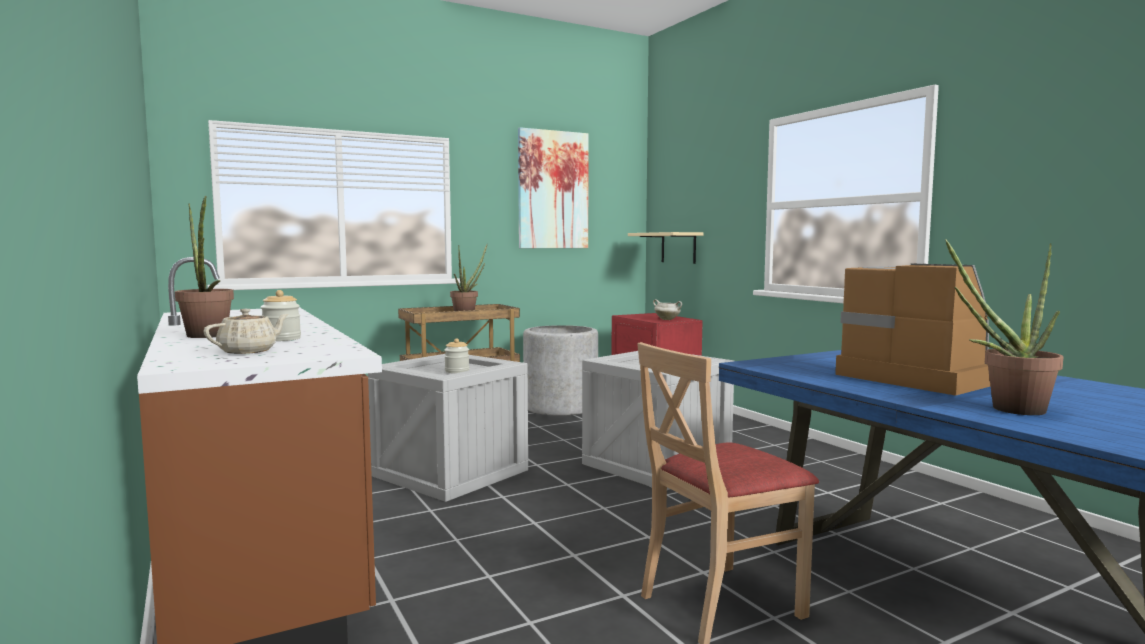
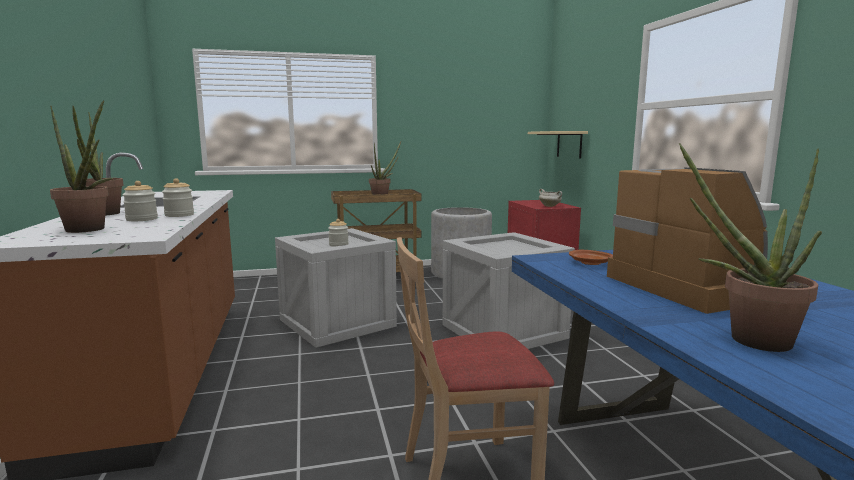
camera: 15 degrees right, 5 degrees up
(249, 351) = (89, 230): beige teapot -> potted plant
(317, 333) = (179, 215): none -> jar
(553, 190) = (464, 96): picture -> none
(805, 365) = (590, 263): none -> brown plate

